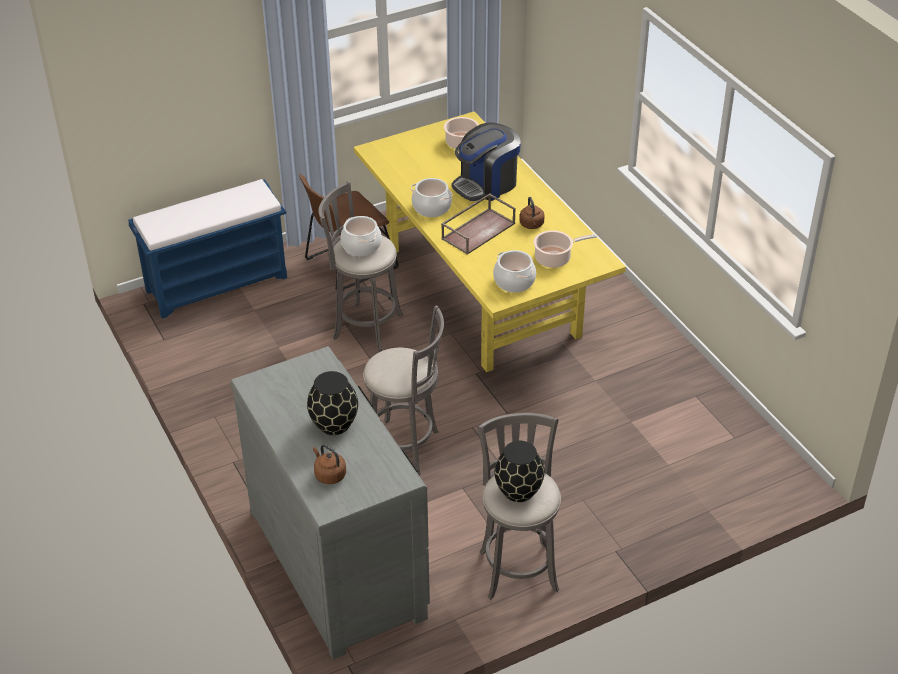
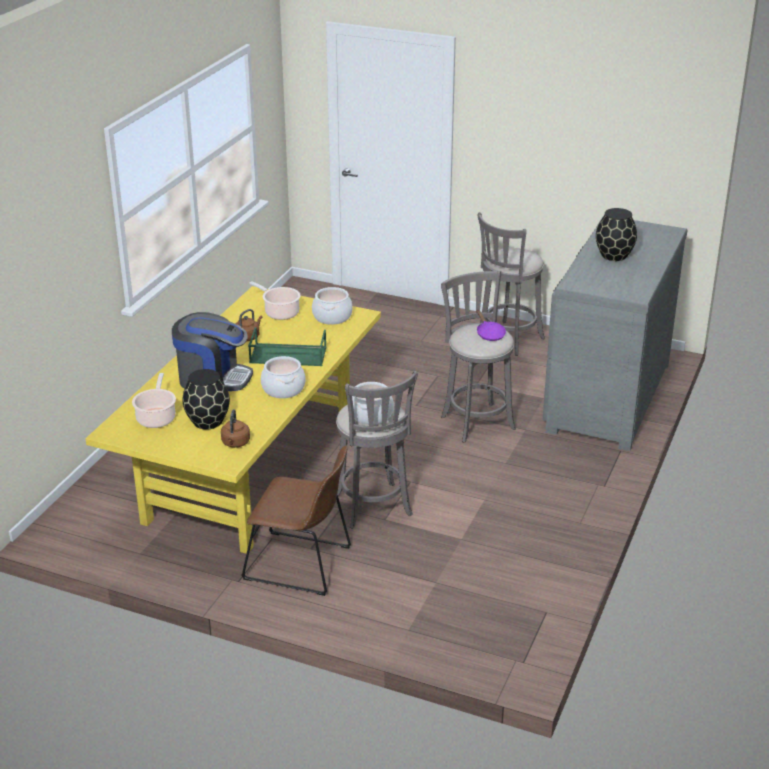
camera: 130 degrees left, 10 degrees down
(218, 283) = (431, 631): blue bench -> none
(329, 474) = (650, 240): brown kettle -> brown kettle (235, 443)
(395, 372) = (489, 333): none -> purple frying pan
(478, 230) = (287, 355): brown tray -> green tray
(517, 491) = (517, 257): black vase -> black vase (208, 422)

